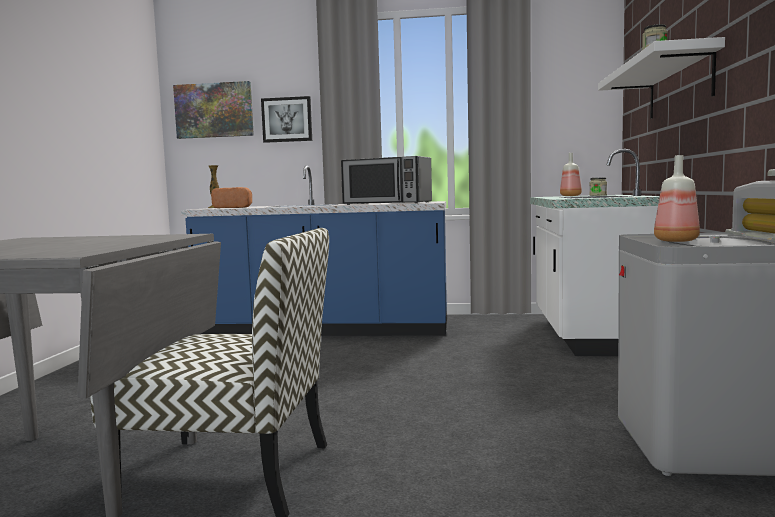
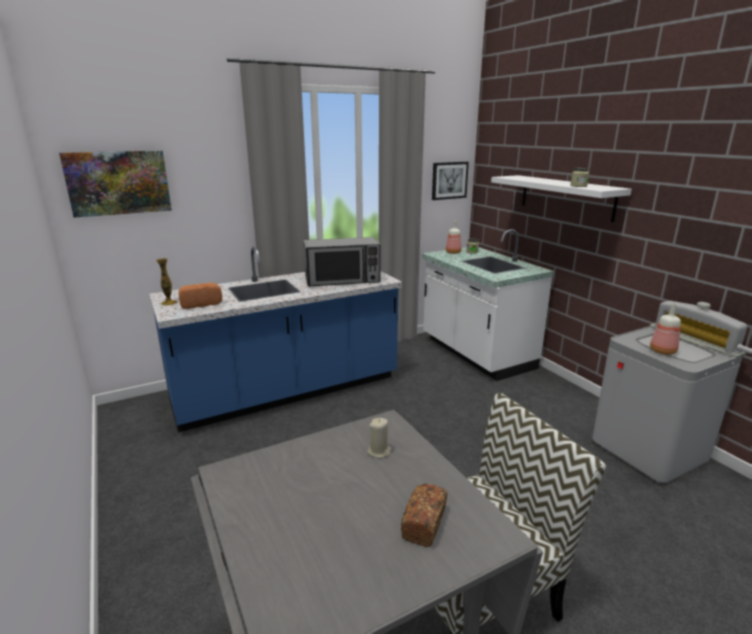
camera: 35 degrees left, 15 degrees up
(51, 249) = (424, 523): none -> bread
(135, 238) = (379, 451): none -> beige candle
(287, 119) = (208, 192): picture -> picture (449, 180)

